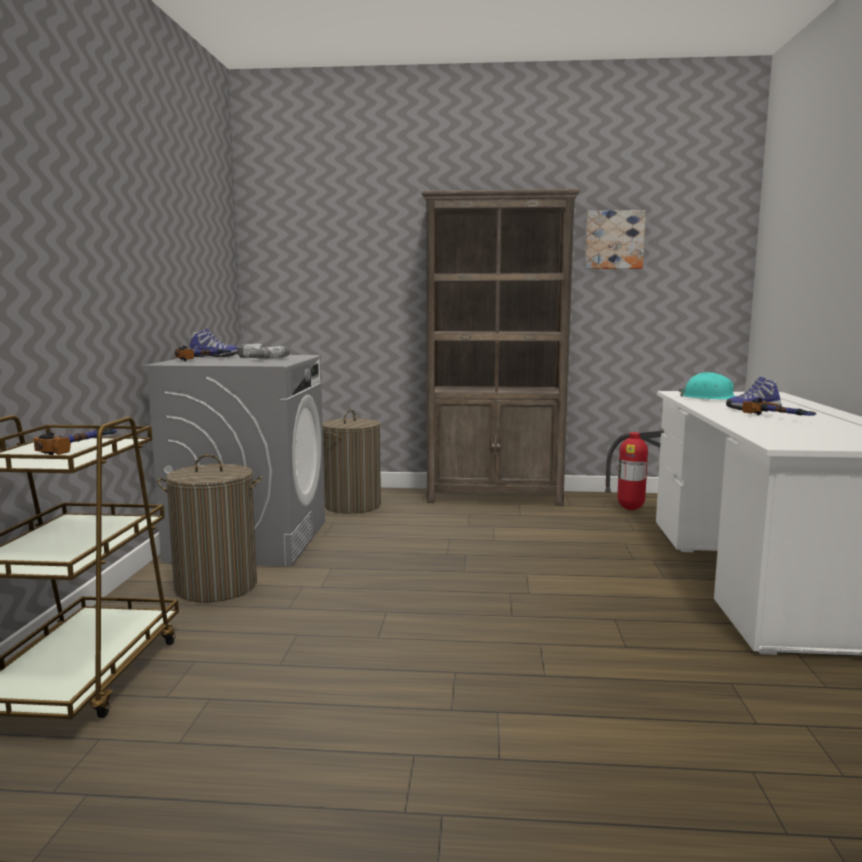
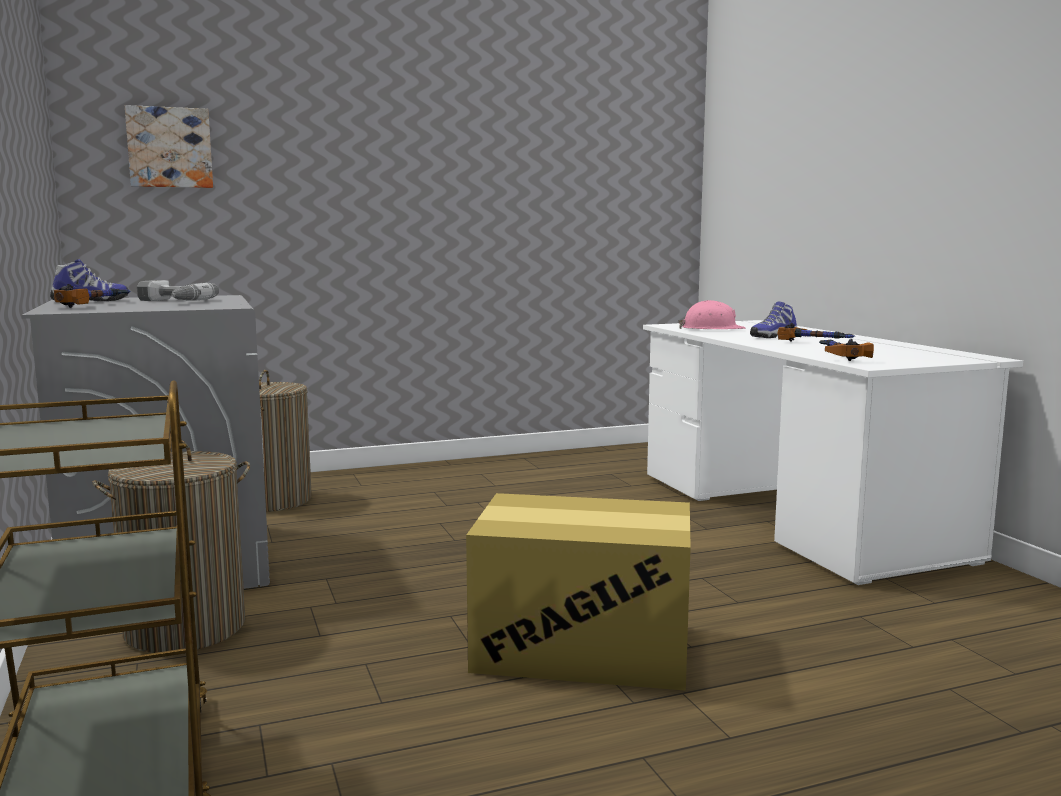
camera: 25 degrees left, 0 degrees up
(79, 449) = (98, 435): hammer -> hammer (837, 356)
(455, 657) = (581, 648): none -> cardboard box
(495, 497) = (445, 469): brown bookcase -> none
(614, 240) = (561, 151): picture -> picture (170, 148)
(631, 509) = (607, 464): fire extinguisher -> none
(710, 398) = (712, 329): turquoise hard hat -> pink hard hat

